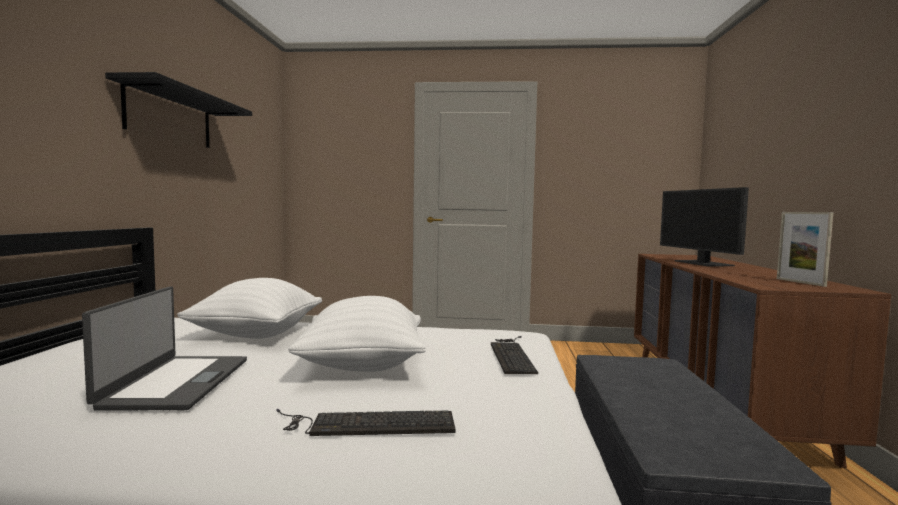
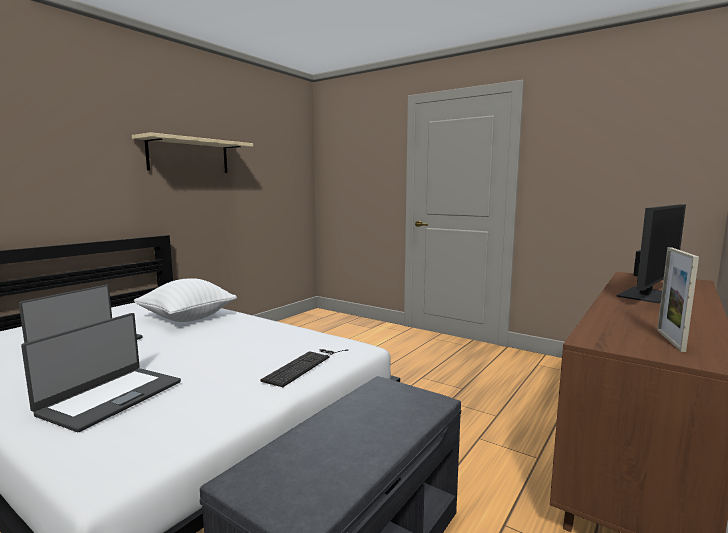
camera: 30 degrees right, 5 degrees up
(170, 117) = (189, 156): black shelf -> beige shelf
(363, 366) = (195, 354): white pillow -> none
(366, 423) = (110, 397): keyboard -> laptop
(703, 263) = (646, 295): monitor -> monitor turned 150 degrees counterclockwise

